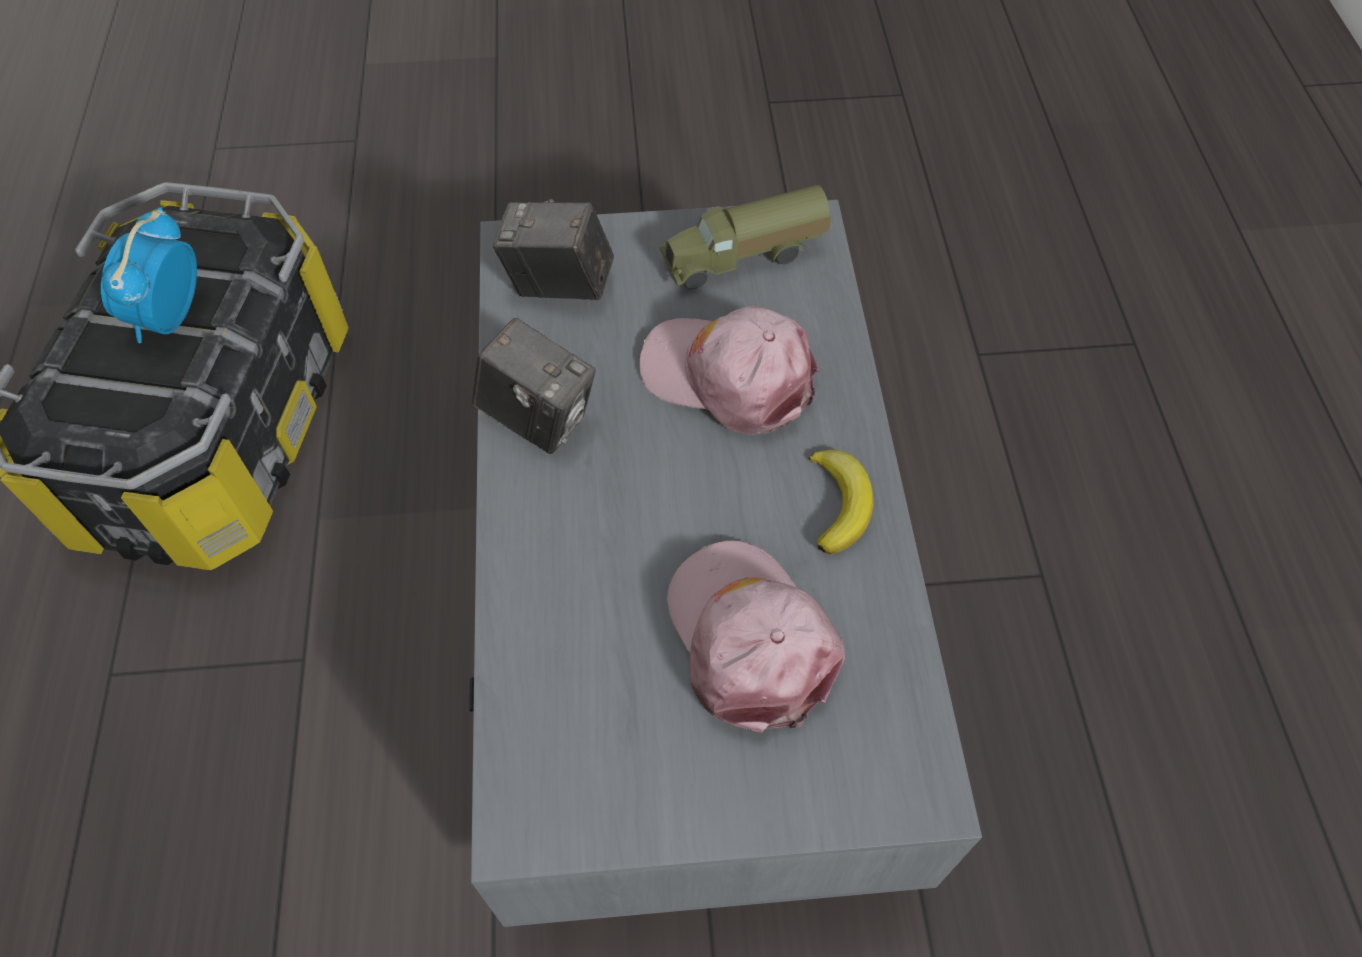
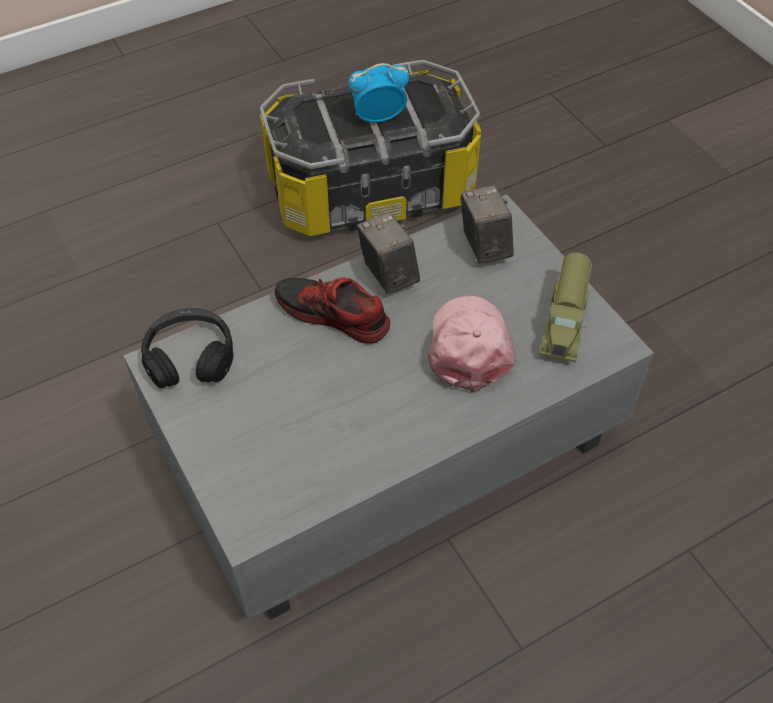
camera: 65 degrees right, 5 degrees down
(538, 417) = (388, 274): camera -> camera turned 150 degrees clockwise
(541, 765) = (190, 357): none -> black headphones
(576, 521) = (332, 316): none -> shoe
(744, 258) = (566, 322): toy truck -> toy truck turned 120 degrees counterclockwise
(749, 639) = (300, 418): pink cap -> none
(839, 503) = (411, 431): banana -> none

